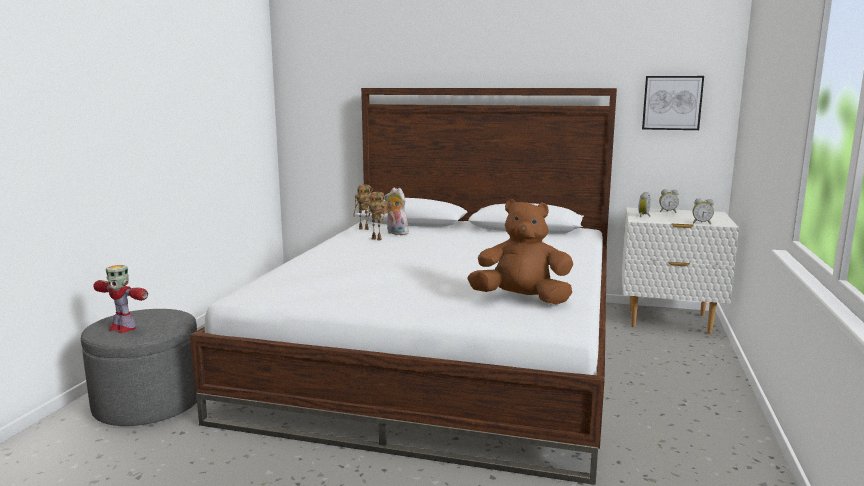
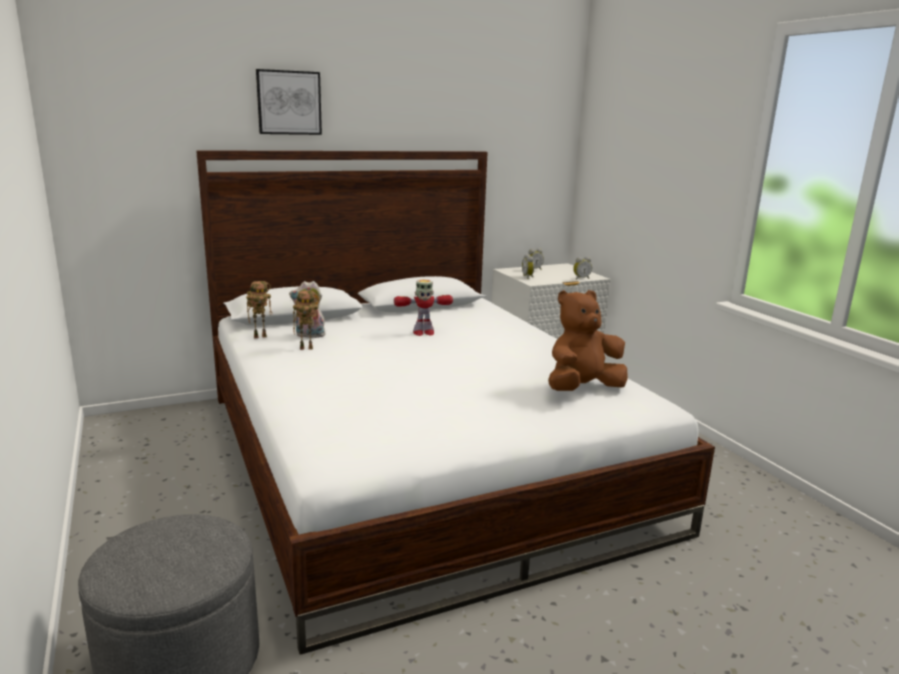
camera: 40 degrees left, 5 degrees up
(122, 328) = (163, 572): toy robot -> toy robot (423, 332)
(672, 103) = (526, 165): picture -> picture (289, 102)

